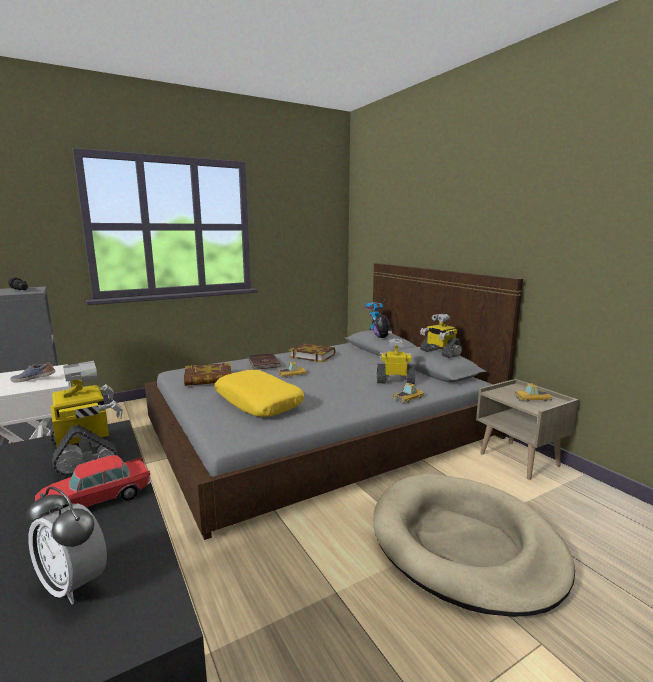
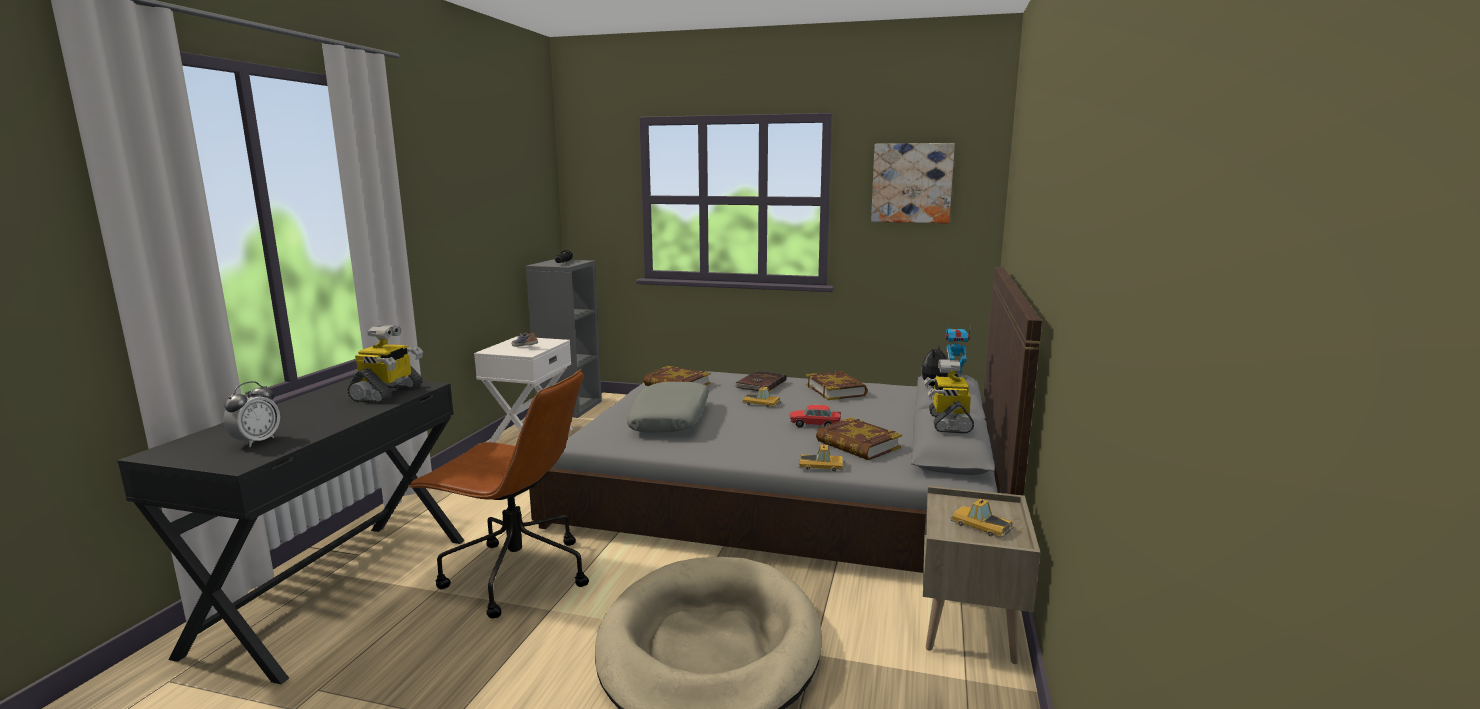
camera: 45 degrees right, 0 degrees up
(73, 585) = (256, 442): alarm clock -> alarm clock turned 150 degrees counterclockwise
(97, 500) = (336, 416): toy car -> toy car (814, 425)
(257, 587) = (515, 575): none -> brown office chair
(258, 402) = (671, 419): yellow pillow -> grey pillow
(299, 214) = (912, 183): none -> picture
(395, 381) = (857, 445): toy robot -> book

